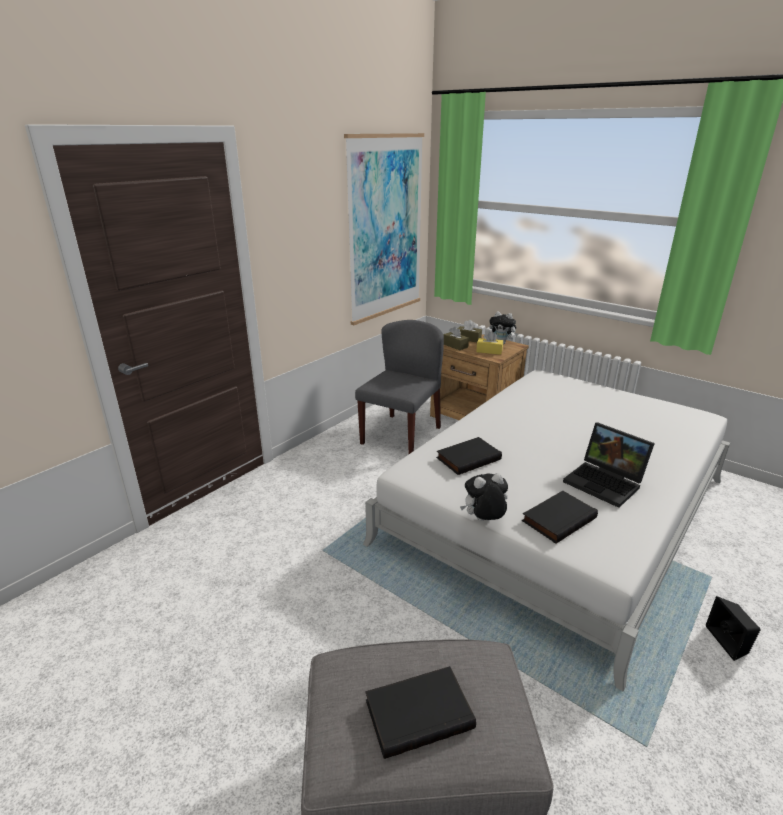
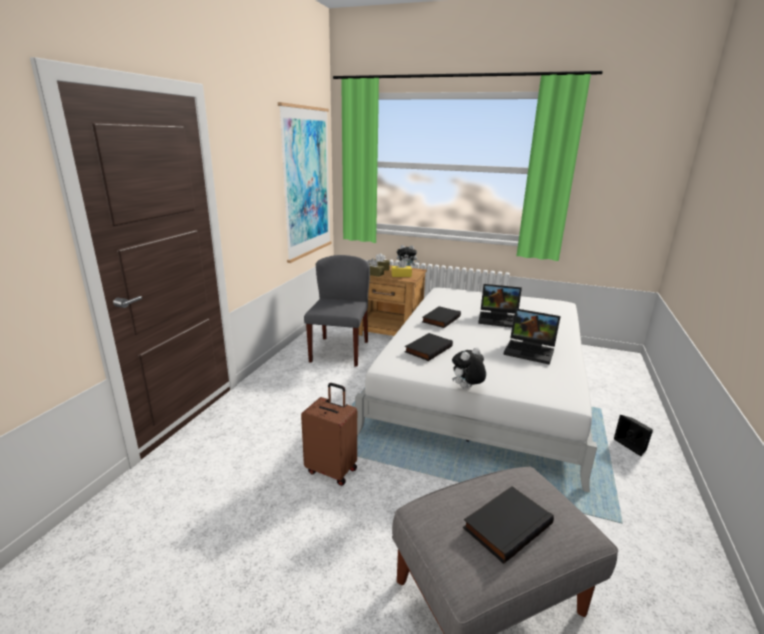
camera: 20 degrees left, 5 degrees down
(322, 580) = (332, 470): none -> brown suitcase
(558, 518) = (515, 378): black book -> black book (440, 319)
(591, 428) = (499, 319): none -> laptop

